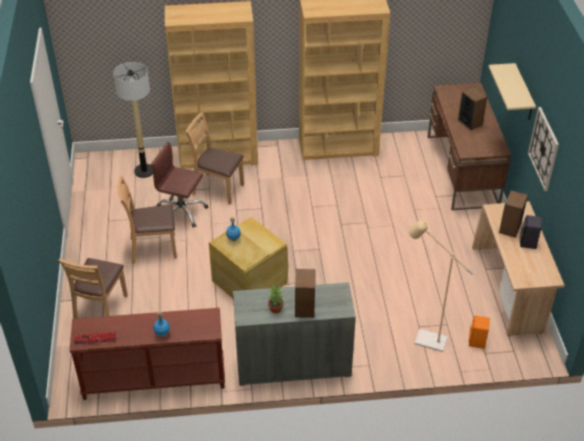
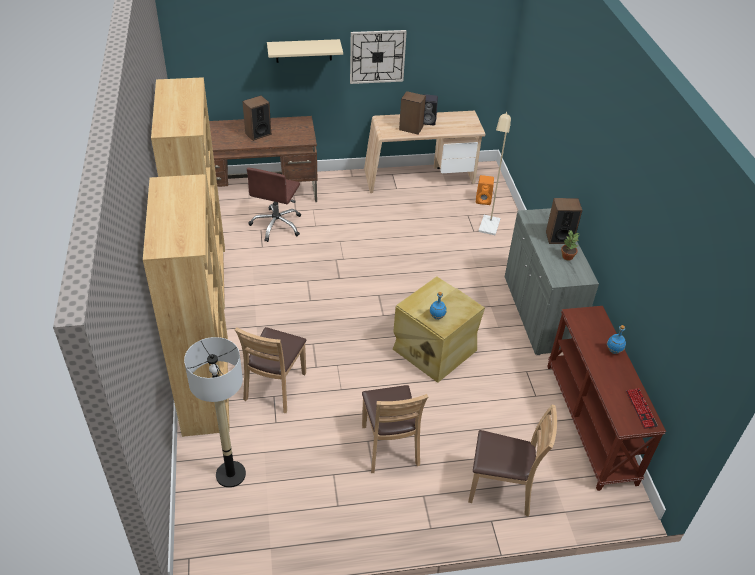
camera: 95 degrees left, 0 degrees up
(181, 212) = (320, 422): brown office chair -> brown office chair (277, 225)

